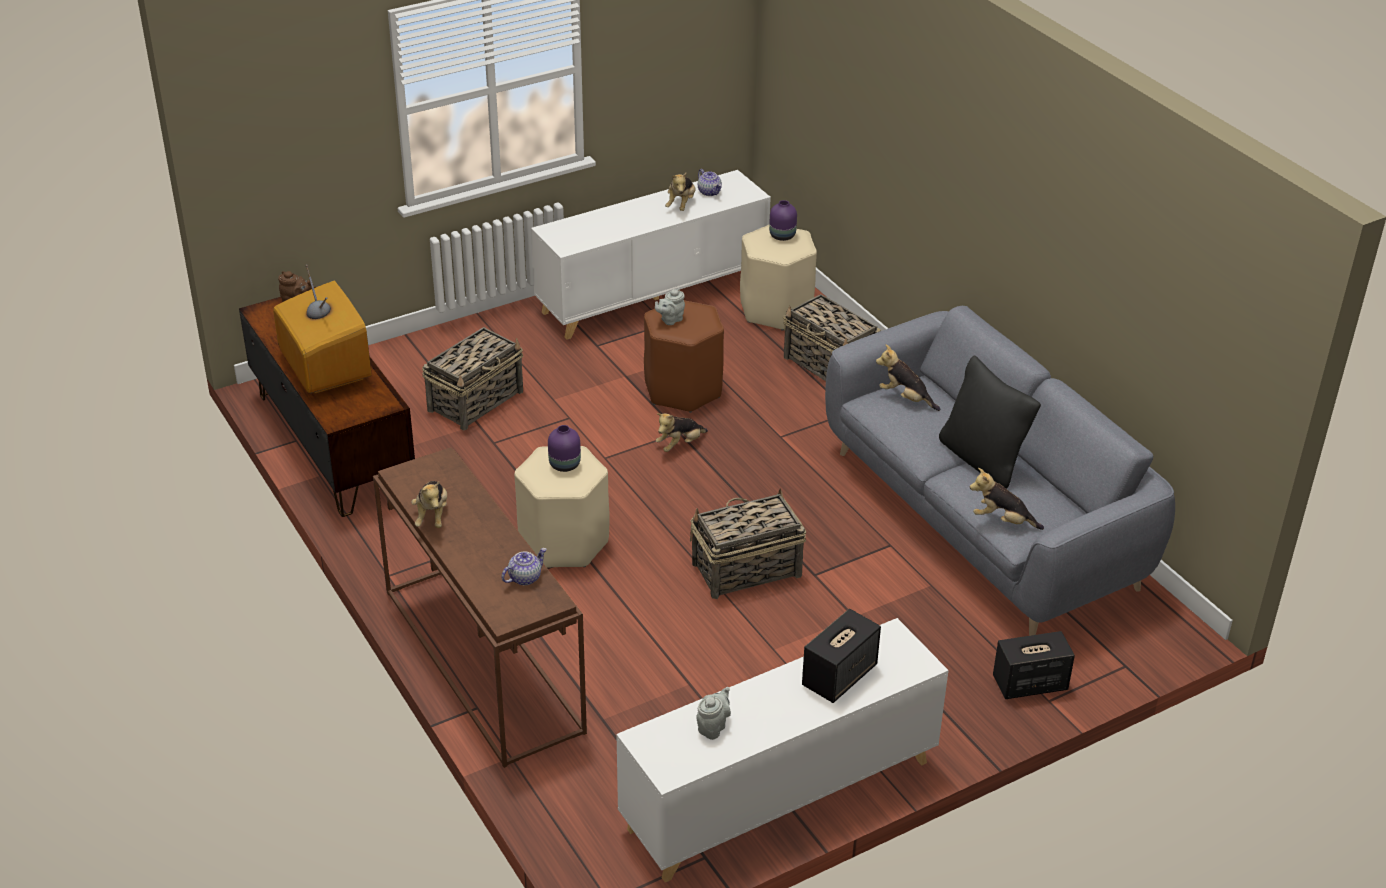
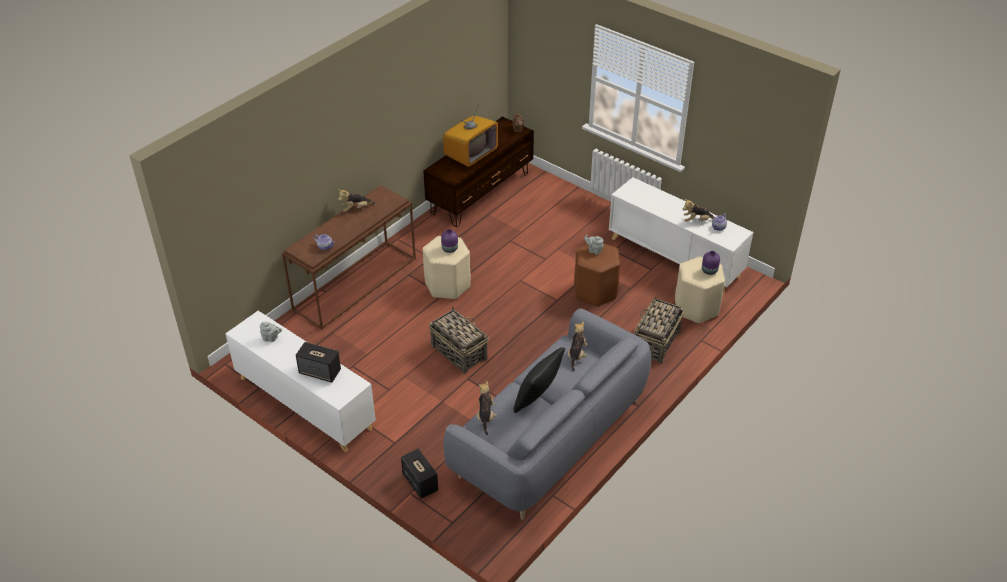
camera: 70 degrees right, 5 degrees up
(476, 400) = (540, 225): basket -> none
(680, 445) = (546, 303): plush toy -> none

